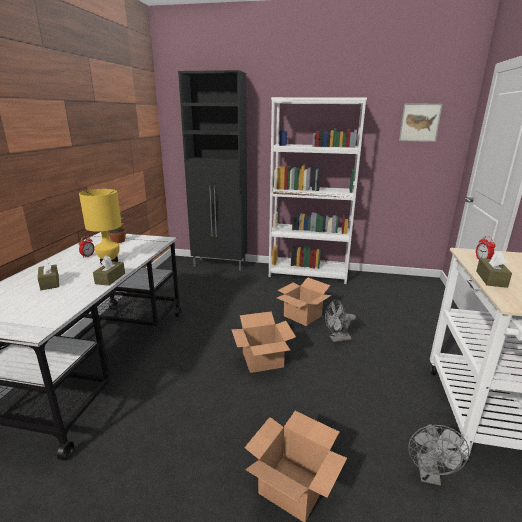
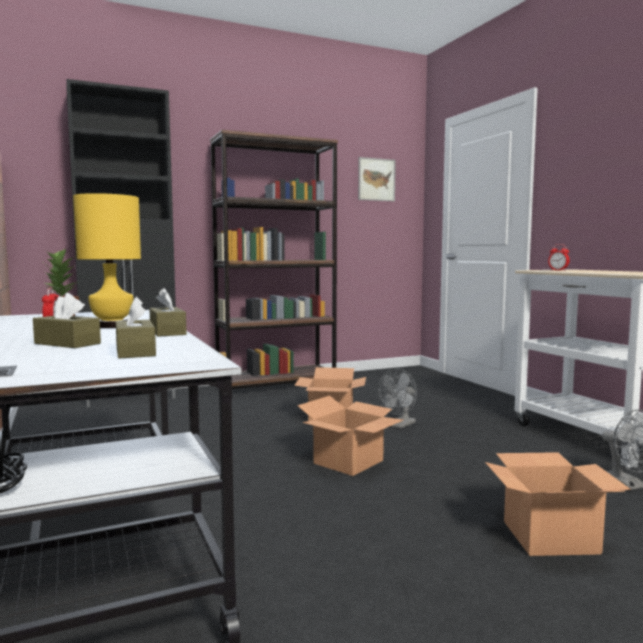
camera: 35 degrees left, 15 degrees down
(308, 274) = (276, 385): white bookcase -> brown bookcase
(491, 279) = (593, 272): brown tissue box -> brown tissue box (135, 351)

